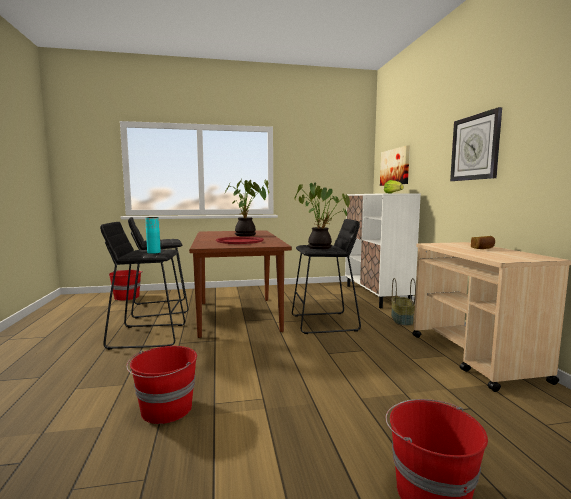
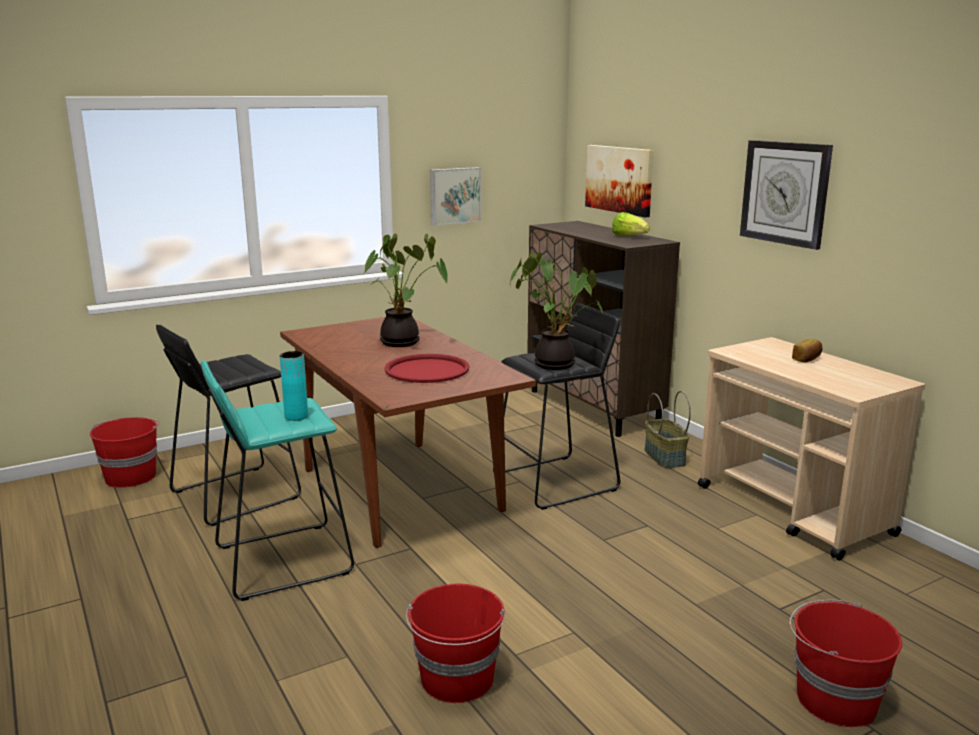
camera: 20 degrees left, 10 degrees up
(147, 336) = (282, 560): black stool -> turquoise stool
(308, 178) = (454, 195): none -> picture
(376, 295) = (593, 408): white cabinet -> brown cabinet

